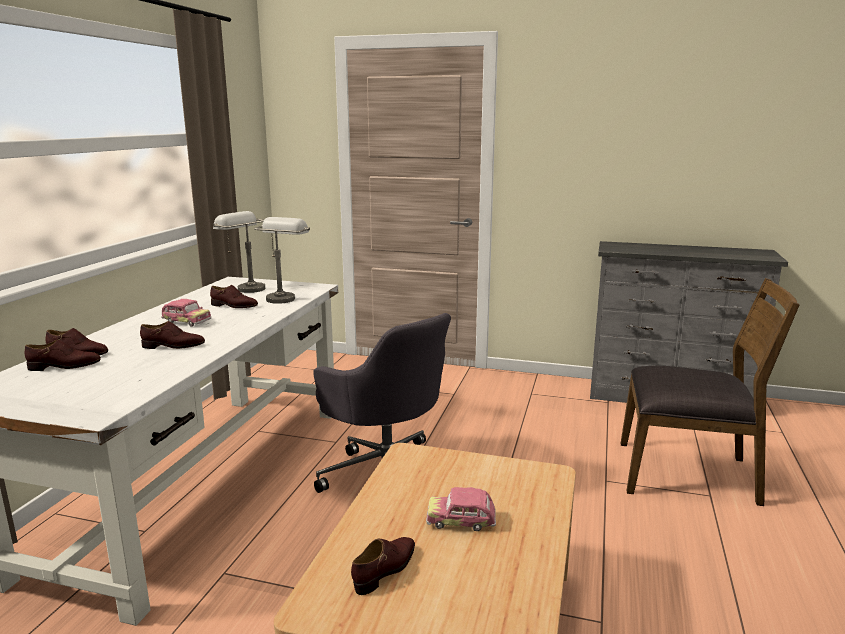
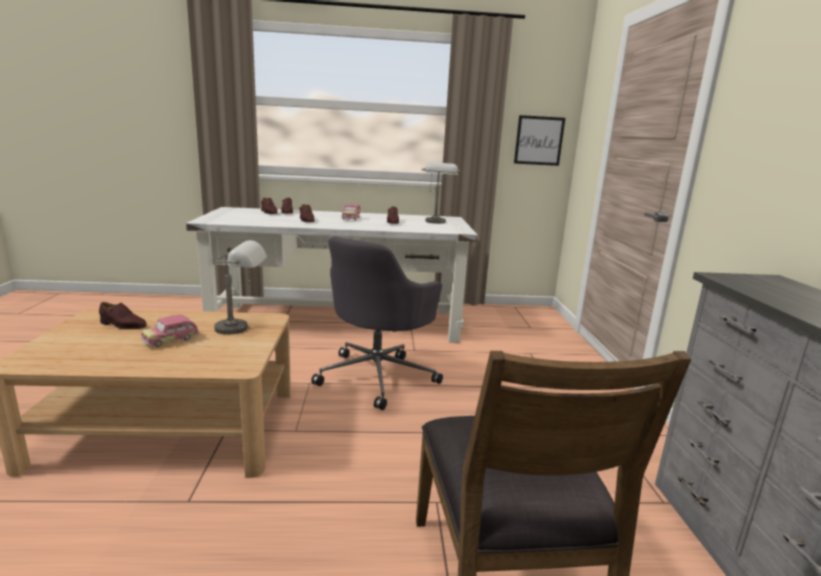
camera: 70 degrees right, 0 degrees up
(246, 164) = (539, 140): none -> picture
(284, 297) = (426, 227): grey table lamp -> grey table lamp (242, 328)
(461, 521) = (171, 340): toy car -> toy car turned 120 degrees counterclockwise

